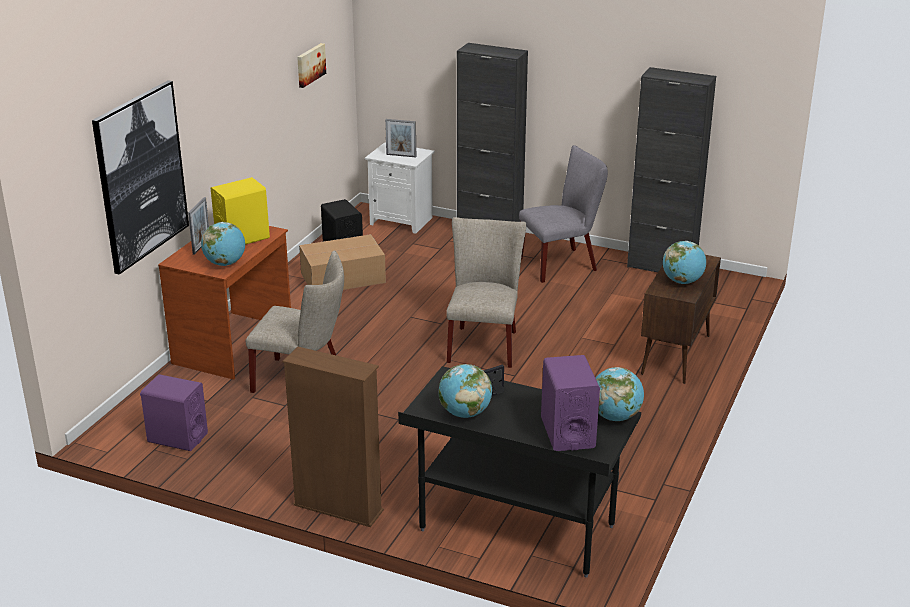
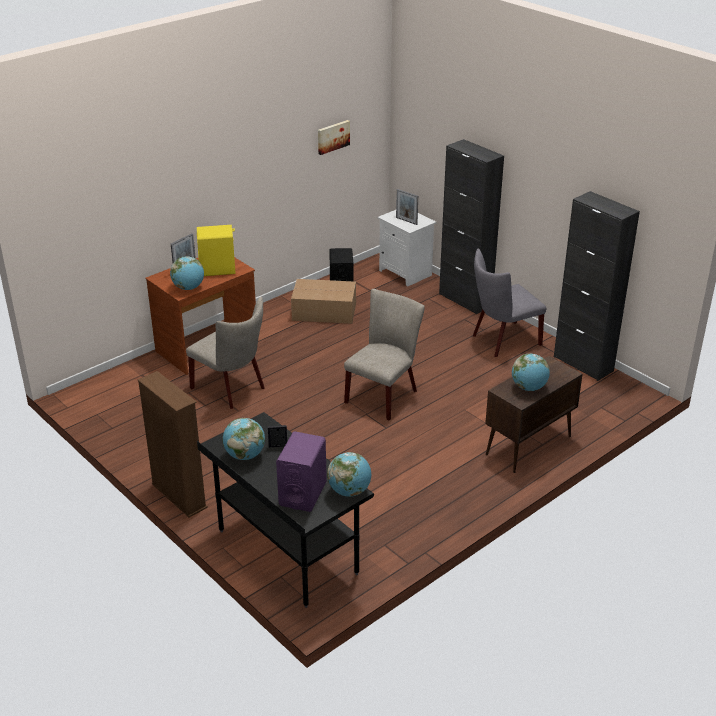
camera: 25 degrees right, 5 degrees up
(141, 176) = (133, 211): picture -> none
(177, 437) = (117, 409): purple speaker -> none
(562, 264) = (502, 340): grey chair -> grey chair turned 150 degrees clockwise

